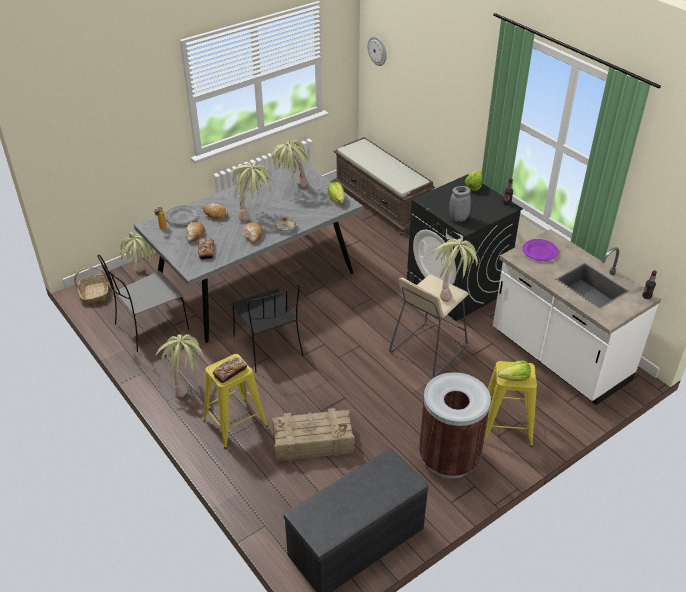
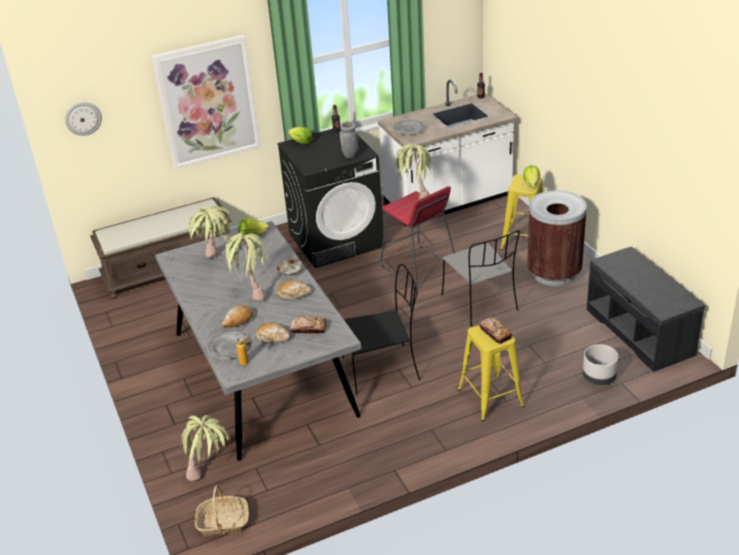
camera: 75 degrees left, 5 degrees down
(150, 327) = (316, 465): grey chair -> grey chair (480, 304)
(186, 384) = (423, 434): potted plant -> none
(272, 506) = (599, 378): none -> grey planter
(312, 442) = (524, 348): crate -> none
(428, 350) = (418, 267): beige stool -> red stool
(448, 102) = (207, 102): none -> picture
(540, 252) = (408, 129): purple plate -> grey plate

